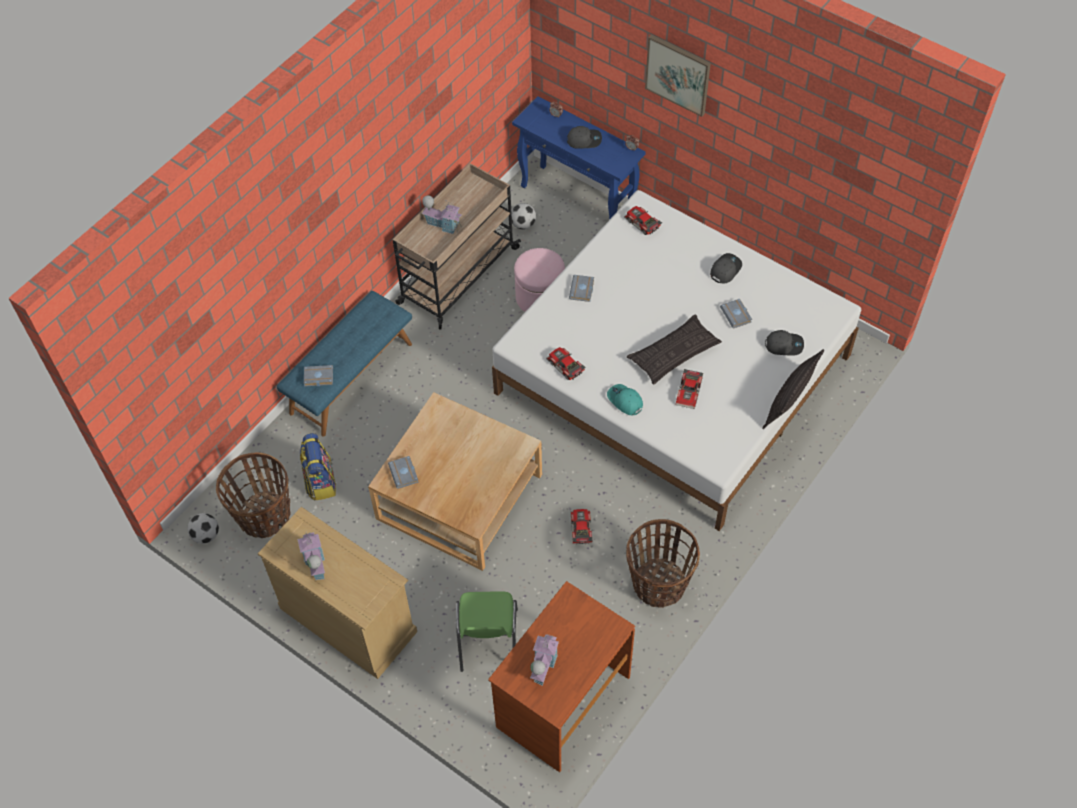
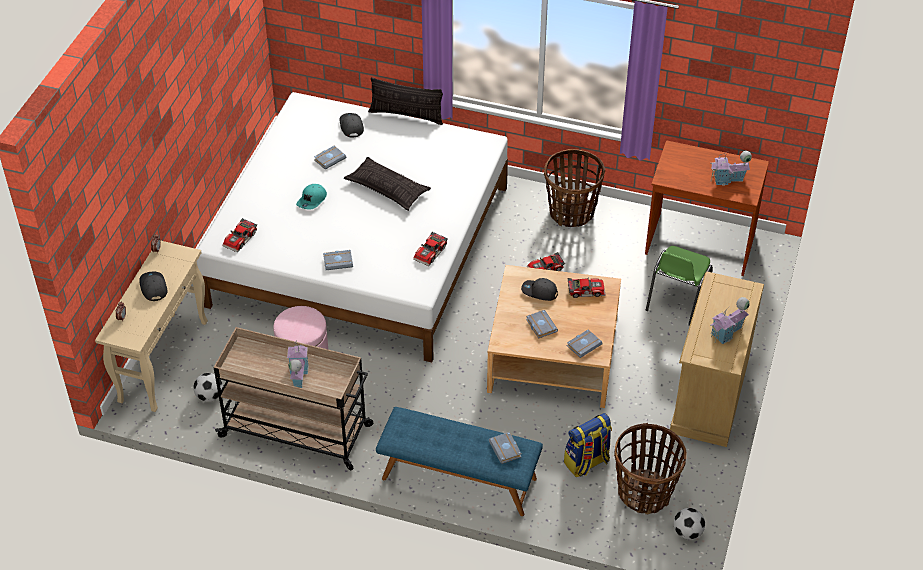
camera: 110 degrees left, 10 degrees down
(445, 445) = (540, 325): none -> grey book
(487, 641) = (676, 299): green chair -> green chair turned 135 degrees clockwise
(578, 200) = (163, 360): blue console table -> beige console table
(624, 401) = (451, 207): turquoise cap -> turquoise cap (312, 200)
(678, 74) = (150, 128): picture -> none
(690, 392) = (424, 171): toy car -> toy car (586, 290)
(725, 269) = (280, 175): grey cap -> grey cap (539, 292)

